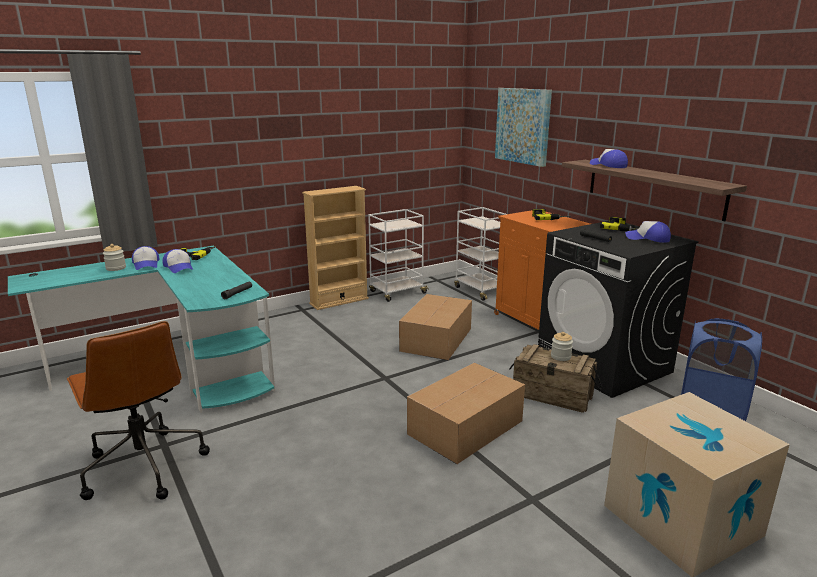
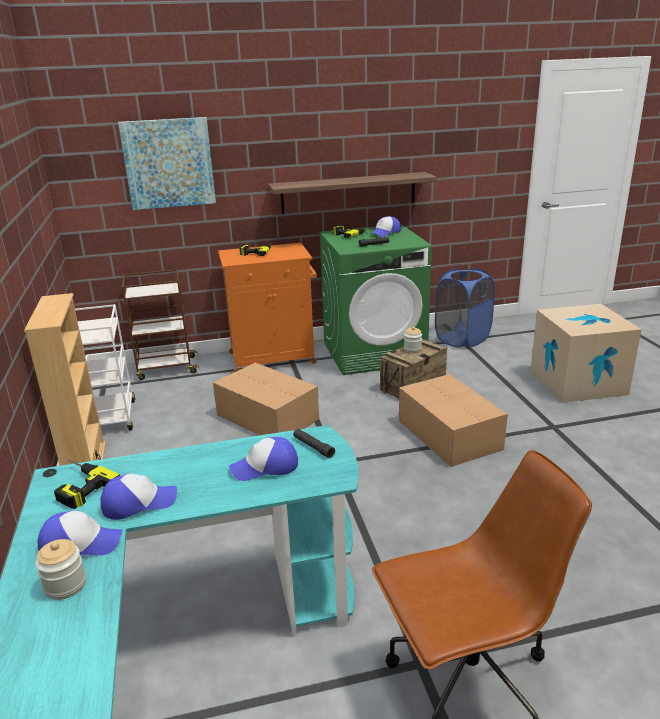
camera: 70 degrees left, 5 degrees up
(480, 290) = (166, 368): white cart -> brown cart
(604, 365) = (374, 352): black washing machine -> green washing machine
(608, 165) = (311, 182): cap -> cap (265, 467)

